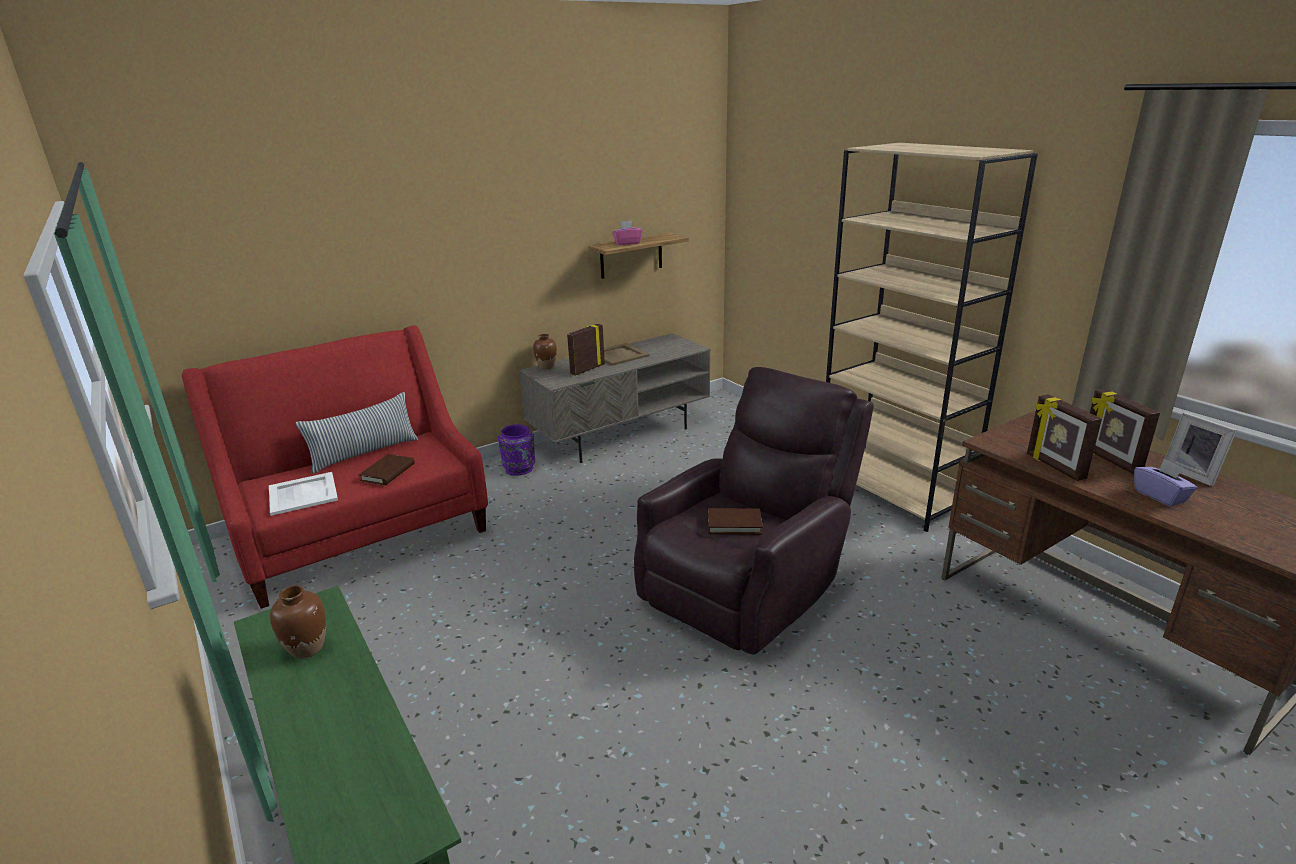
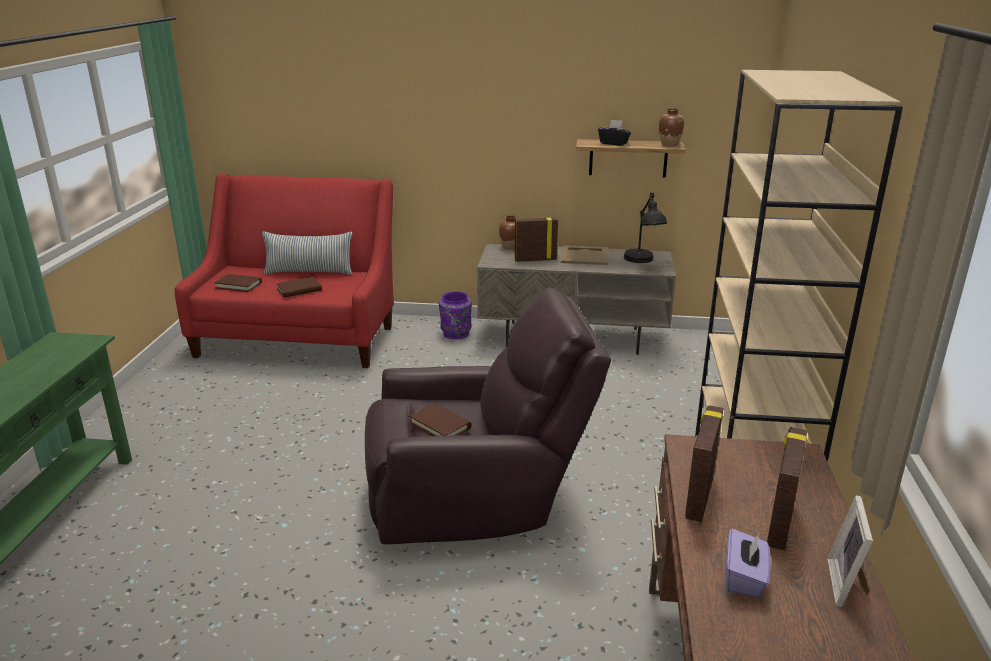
camera: 40 degrees right, 0 degrees up
(303, 494) = (238, 285): white tray -> brown book
(307, 648) = (47, 360): brown vase -> brown vase (669, 145)
(627, 243) = (613, 143): pink tissue box -> black tissue box
(671, 346) = (643, 262): none -> black table lamp

